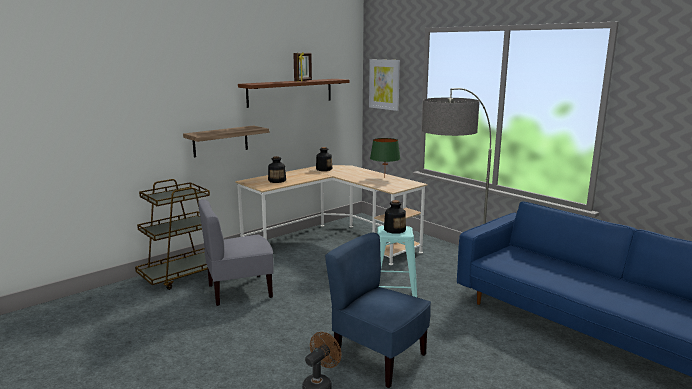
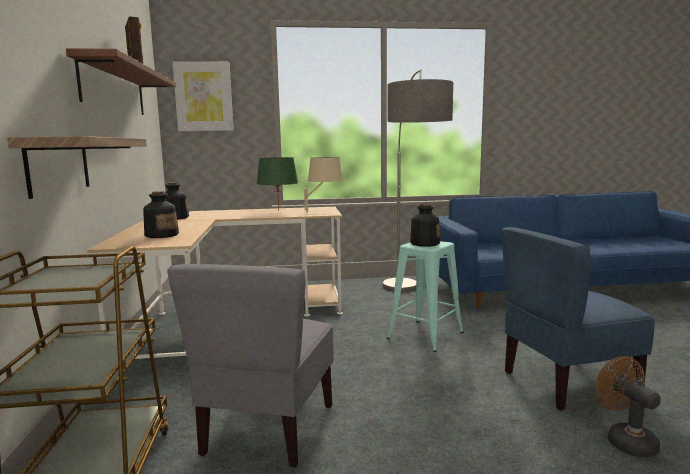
camera: 55 degrees left, 5 degrees down
(396, 187) = (323, 212): none -> beige table lamp

